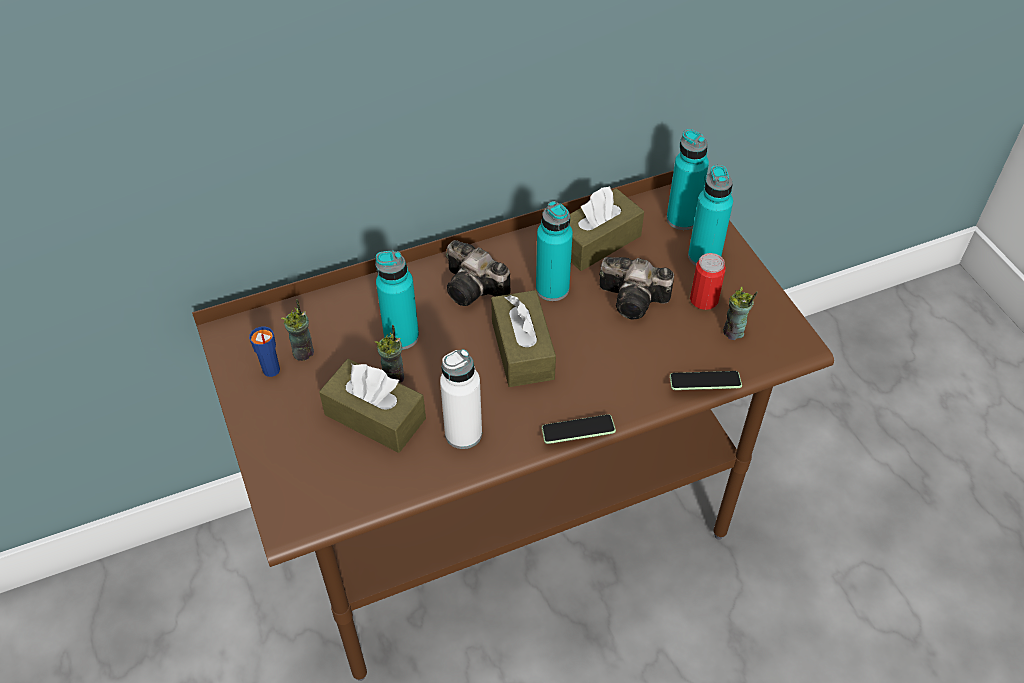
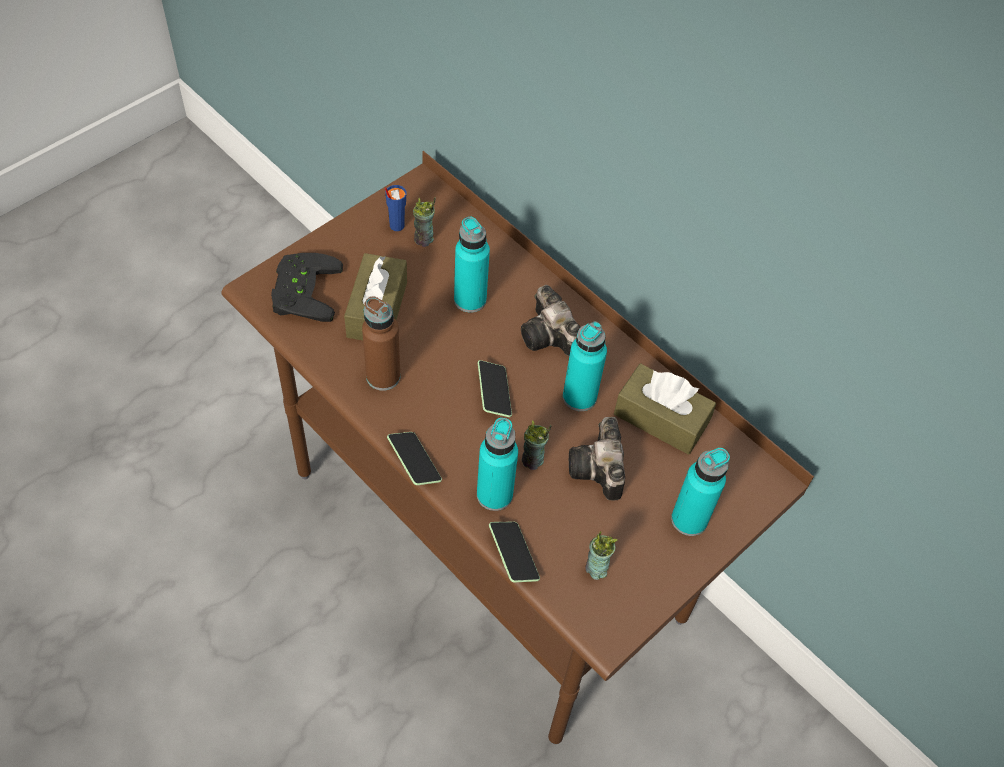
camera: 65 degrees right, 5 degrees up
(314, 479) = (301, 291): none -> black game controller
(394, 377) = (423, 309): cup -> cup (532, 461)
(463, 433) = (383, 376): white bottle -> brown bottle
(476, 289) = (550, 337): camera -> camera turned 45 degrees counterclockwise
(522, 350) = (494, 393): brown tissue box -> phone
(682, 219) = (733, 487): turquoise bottle -> turquoise bottle (494, 495)
(704, 300) = (628, 532): can -> none

